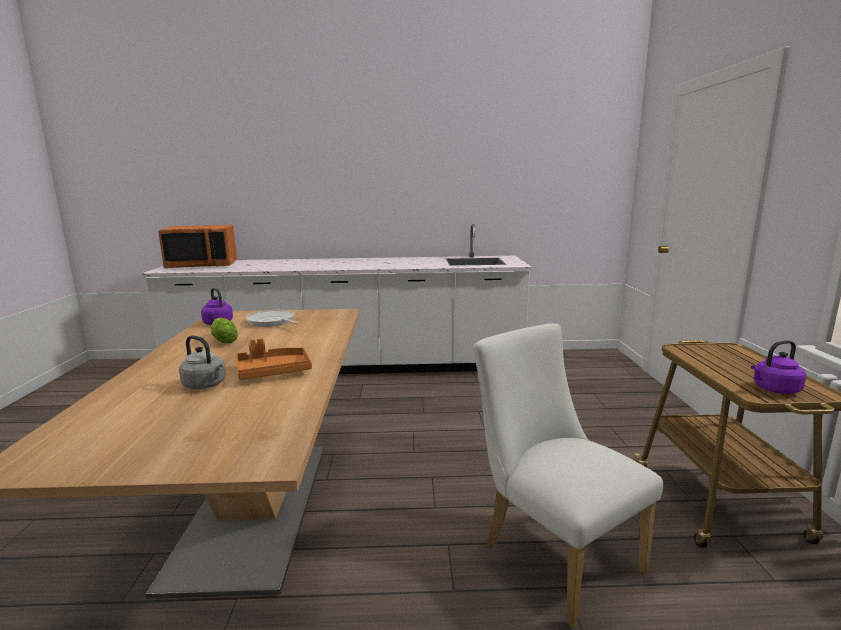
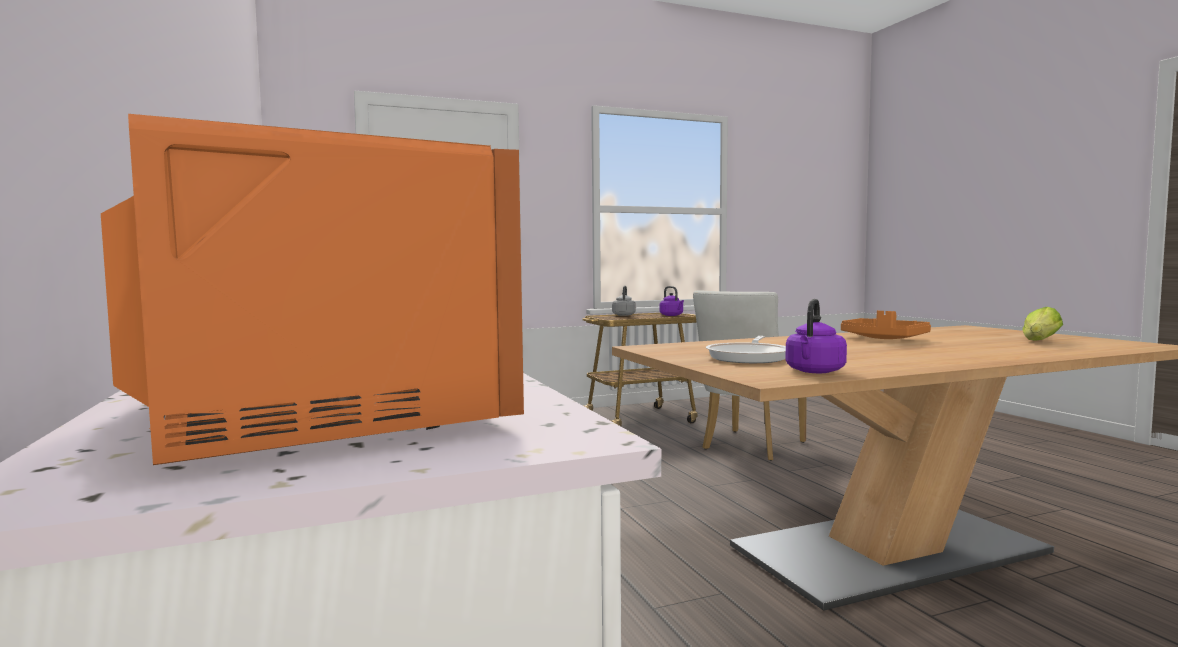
camera: 110 degrees left, 10 degrees down
(206, 385) = (957, 343): grey kettle -> grey kettle (624, 315)
(224, 340) = (863, 357): lettuce -> lettuce (1039, 341)

